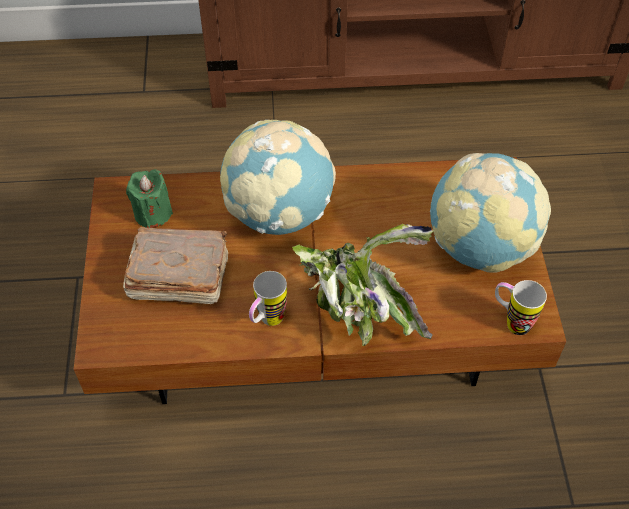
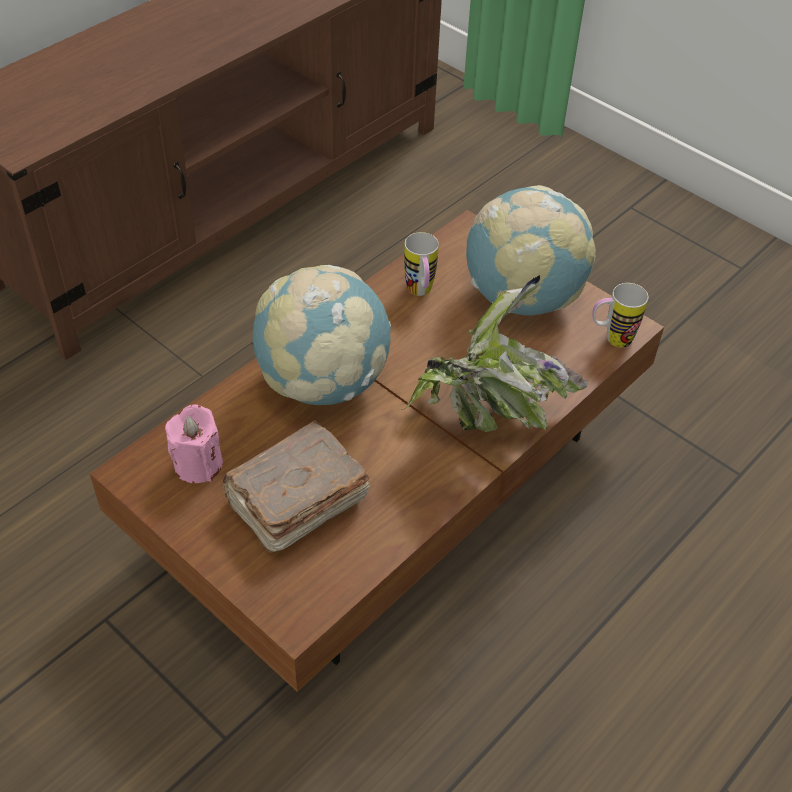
camera: 45 degrees left, 5 degrees down
(153, 213) = (198, 464): green candle -> pink candle
(267, 322) = (424, 480): mug -> mug (420, 293)

